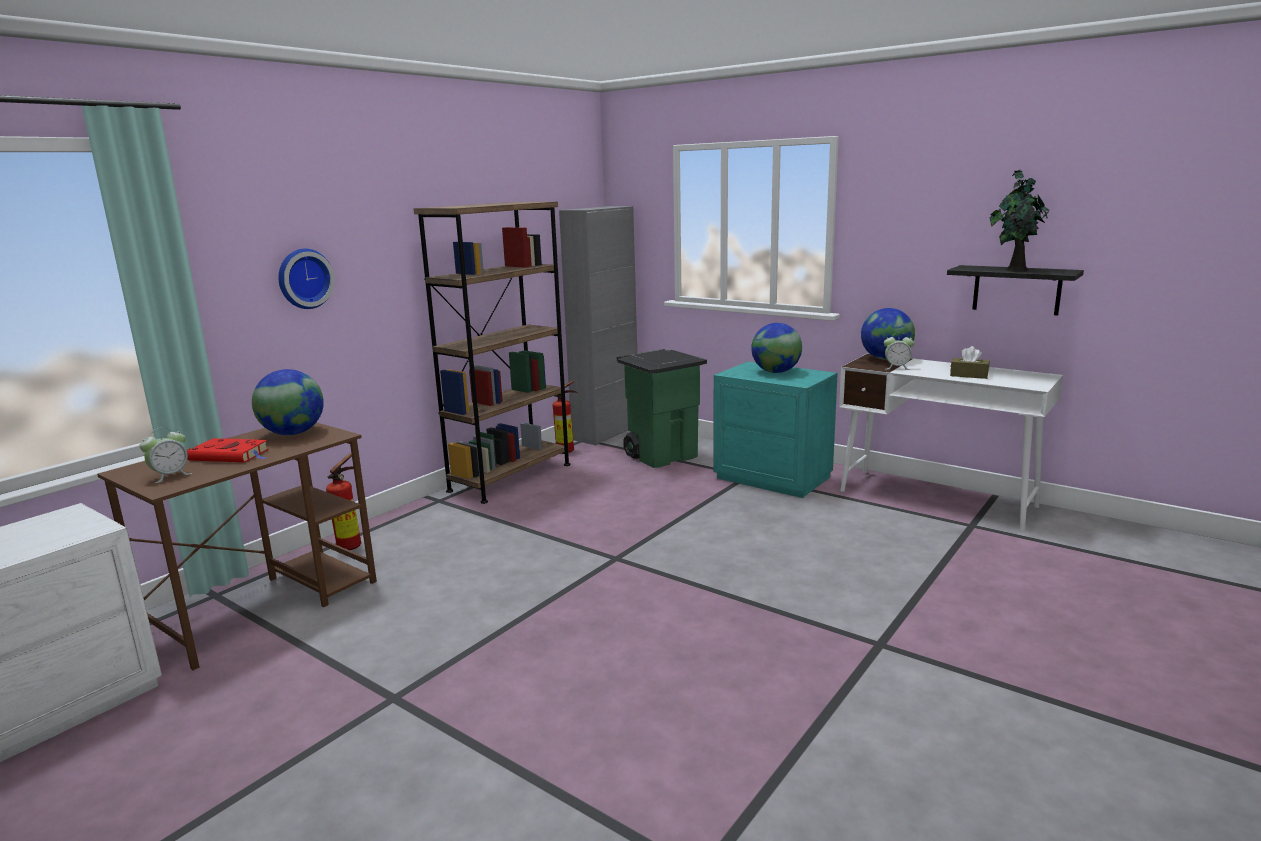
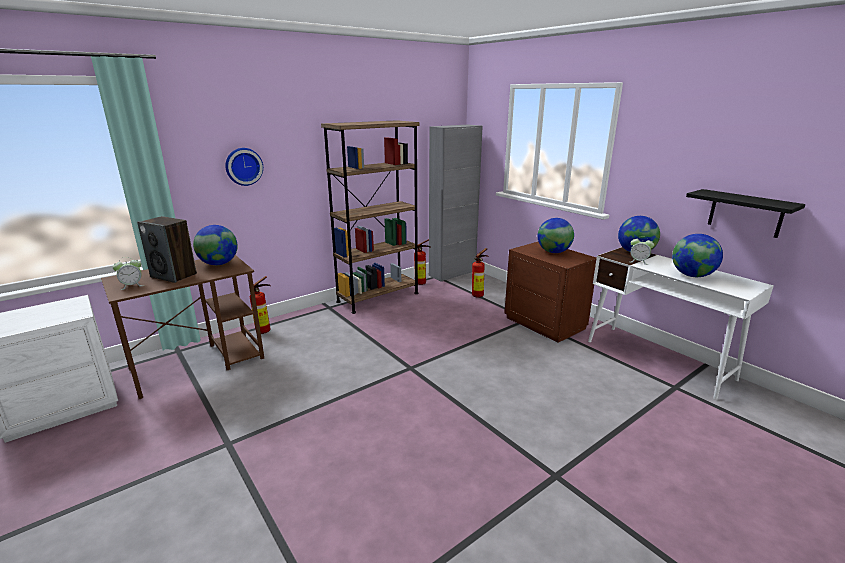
camera: 15 degrees right, 5 degrees up
(231, 455) = (174, 275): red book -> speaker
(662, 455) = (479, 295): green trash can -> fire extinguisher
(773, 477) = (545, 323): turquoise nightstand -> brown nightstand
(969, 375) = (692, 275): brown tissue box -> globe
(1014, 270) = (743, 198): potted plant -> none

